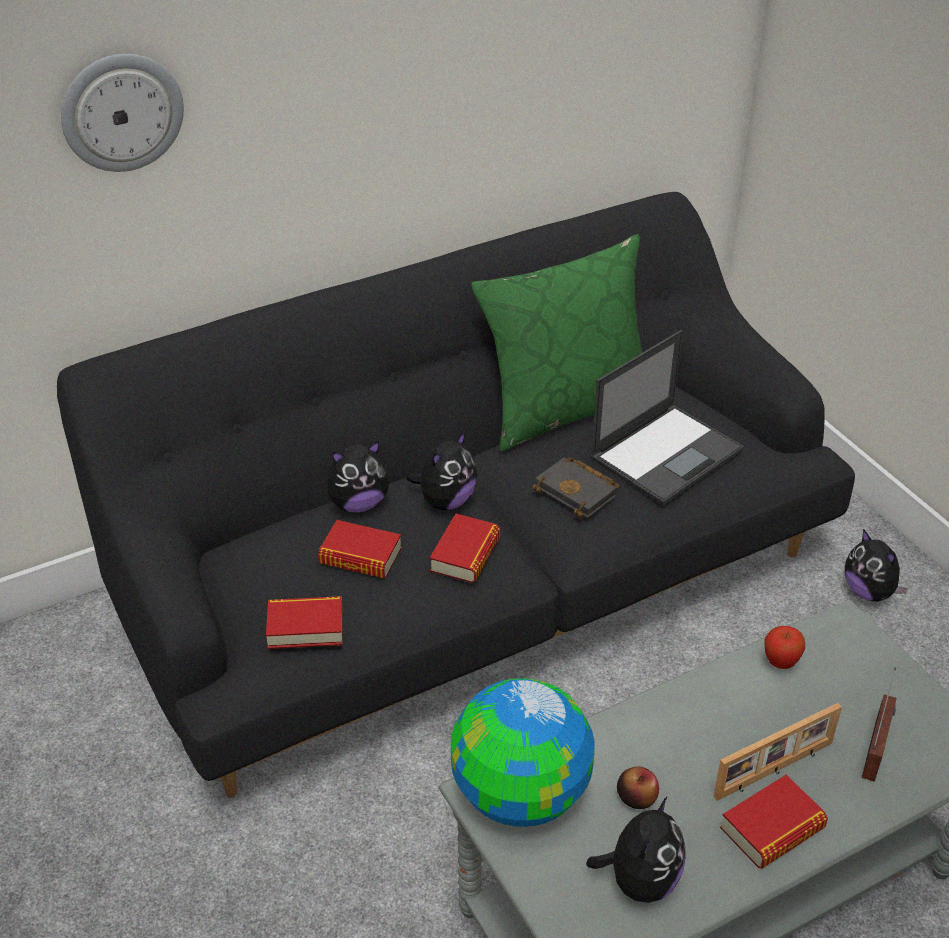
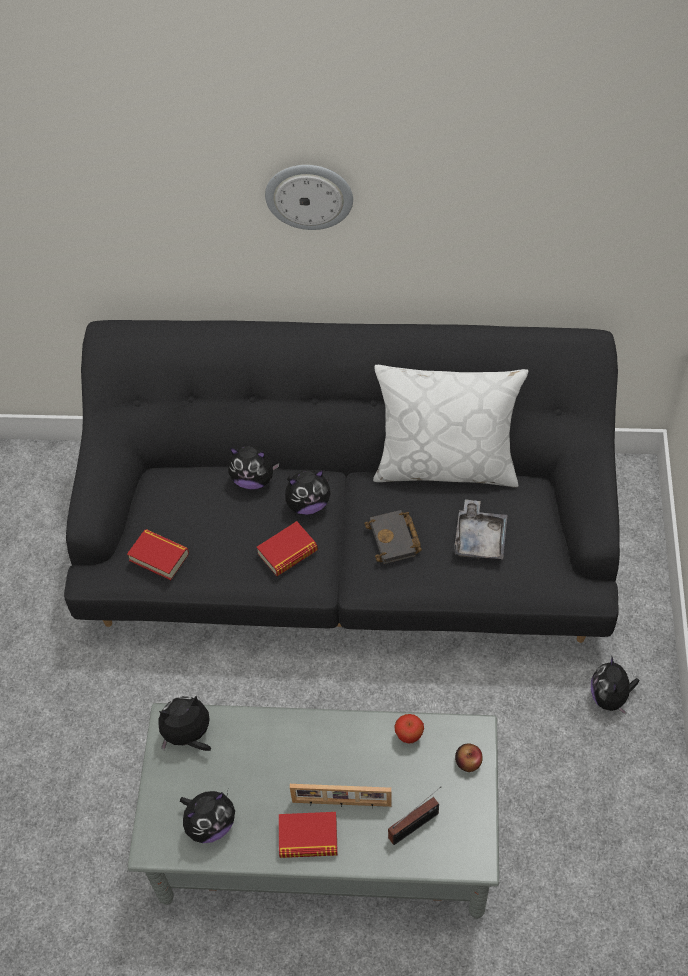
camera: 35 degrees right, 15 degrees up
(122, 112) = (141, 186): wall clock -> wall clock (309, 195)
(360, 556) = (224, 522): book -> none
(521, 795) = (188, 735): globe -> plush toy
(566, 407) = (446, 465): green pillow -> white pillow
(636, 797) = (249, 774): apple -> apple (468, 761)
(667, 453) = (479, 538): laptop -> grey tray

